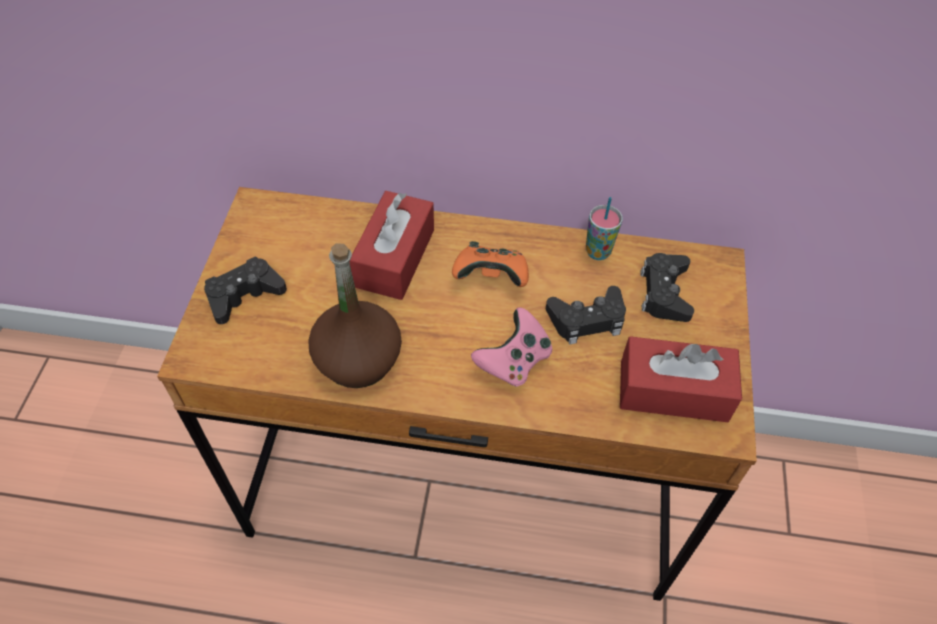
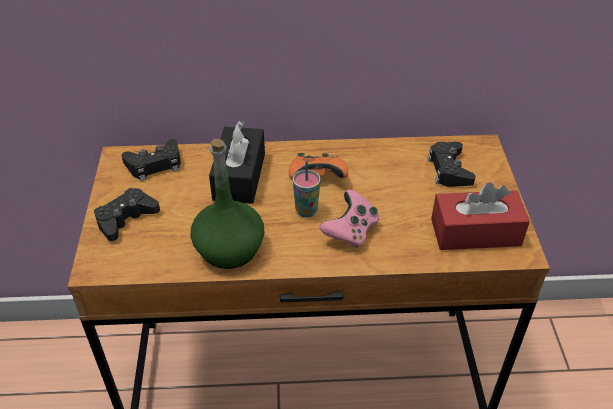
camera: 10 degrees left, 10 degrees down
(358, 359) = (229, 249): brown bottle -> green bottle
(394, 258) = (239, 176): red tissue box -> black tissue box
(587, 320) = (397, 196): black game controller -> black game controller (155, 165)
(598, 252) = (392, 151): cup -> cup (306, 211)

